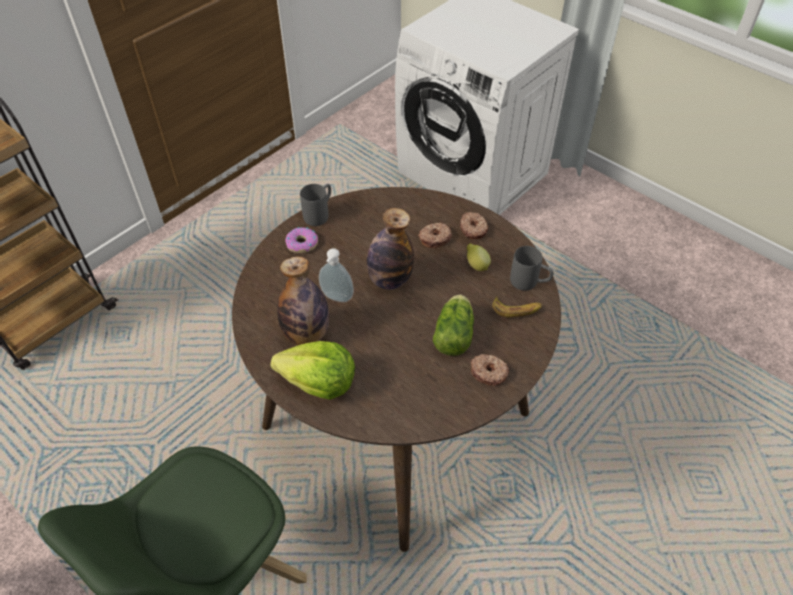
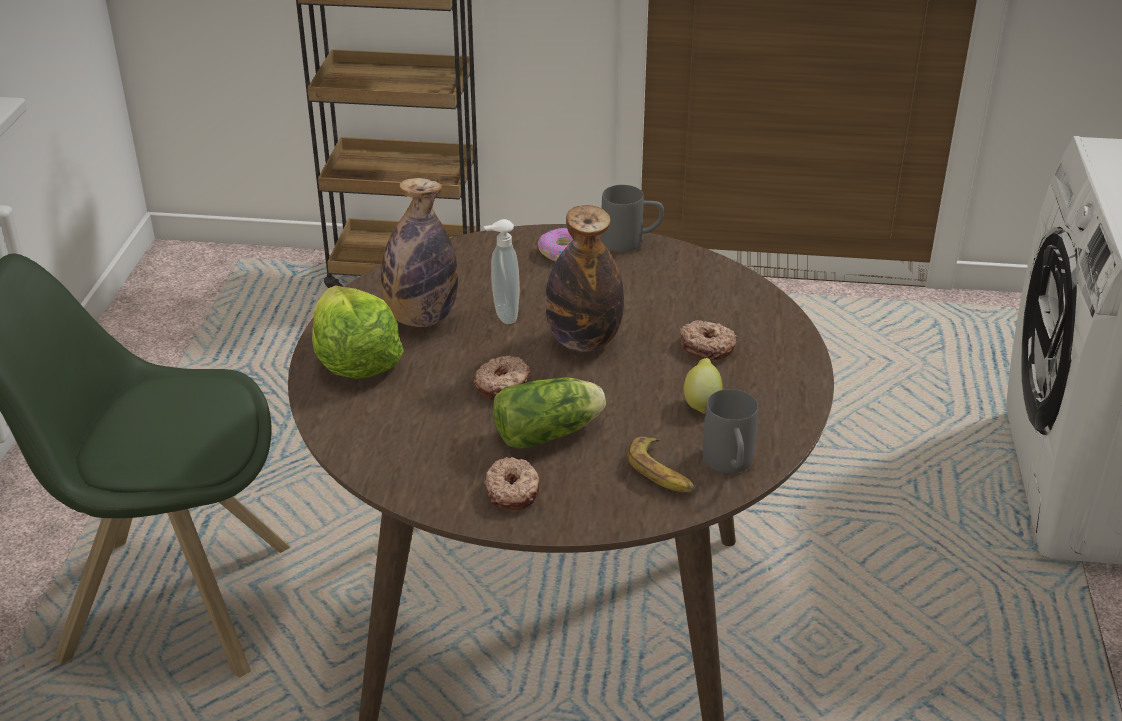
camera: 55 degrees right, 15 degrees down
(473, 229) = (771, 372): donut -> donut (503, 385)

